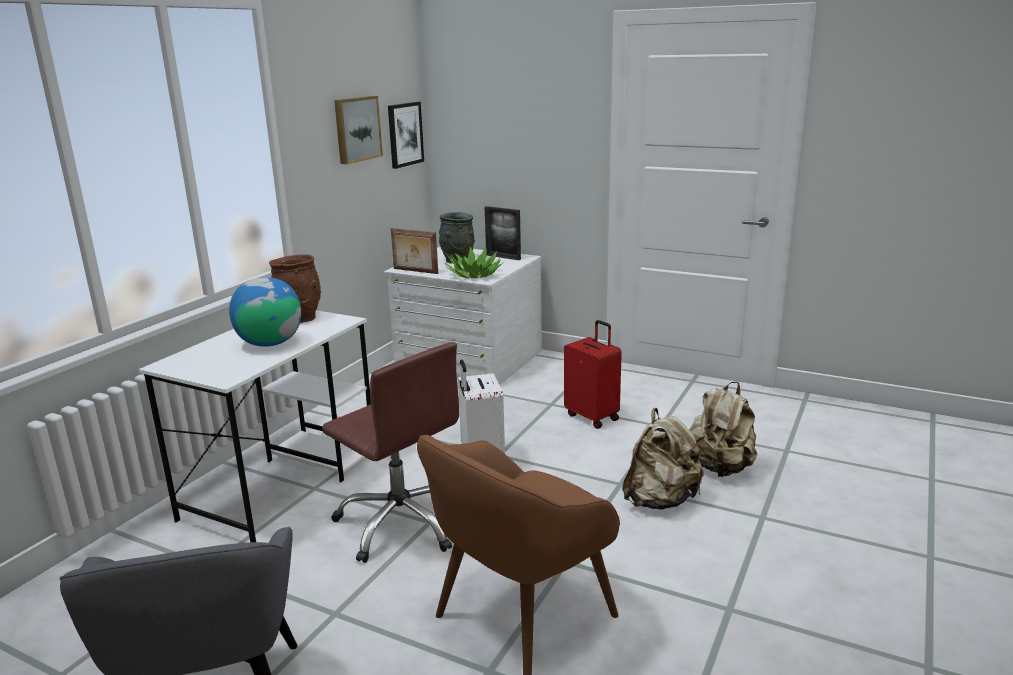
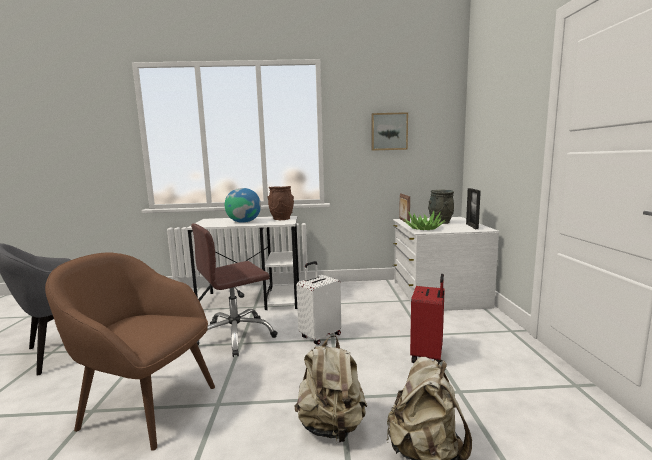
camera: 60 degrees right, 10 degrees down
(402, 523) = (235, 336): brown office chair -> brown office chair turned 45 degrees clockwise
(404, 134) = (437, 139): picture -> none

